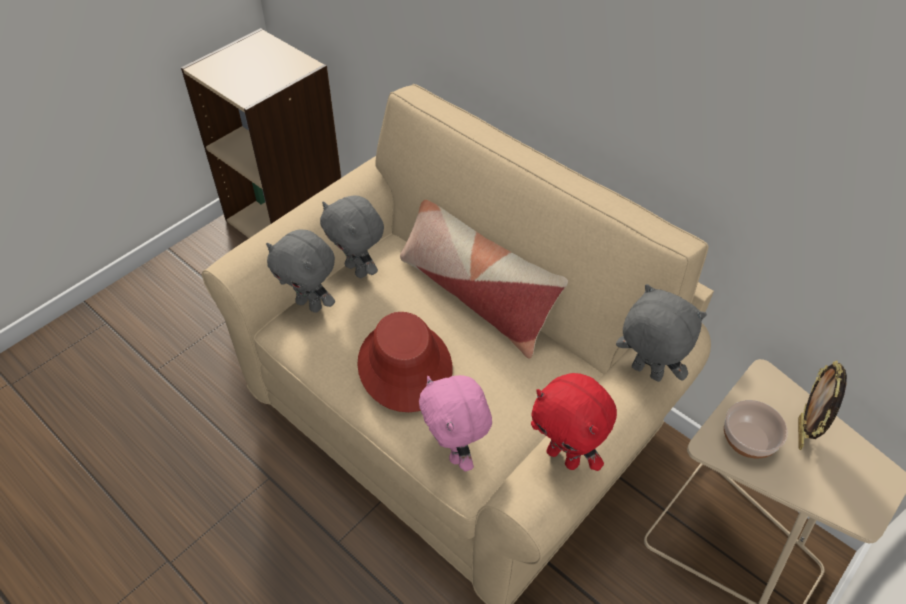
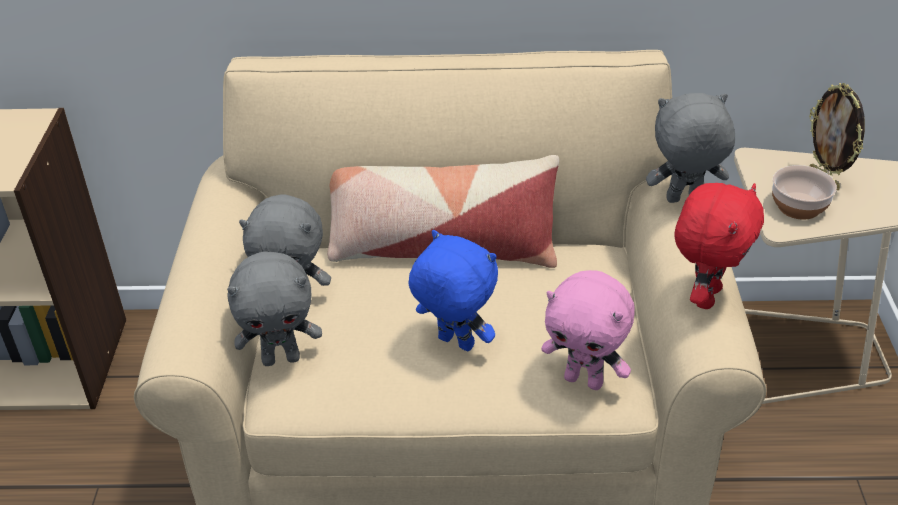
camera: 40 degrees left, 10 degrees down
(404, 366) = (454, 344): red hat -> blue plush toy
(564, 457) = (705, 296): red plush toy -> red plush toy turned 60 degrees counterclockwise

